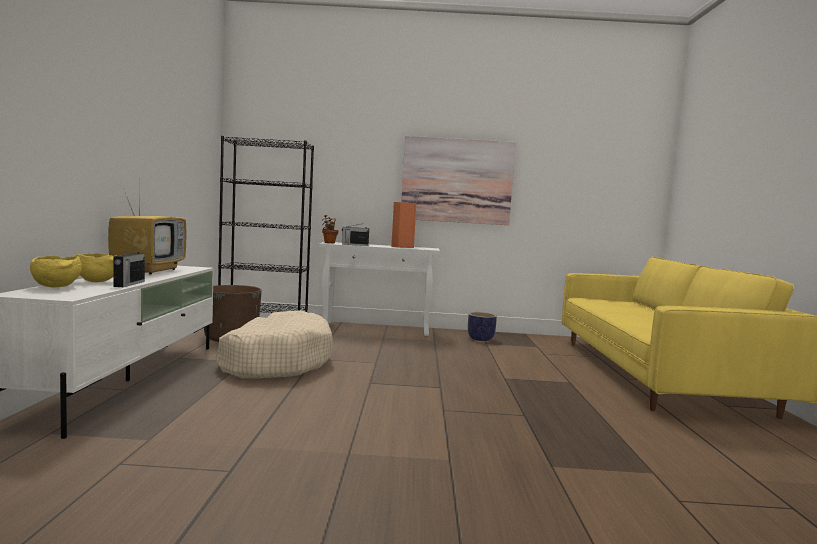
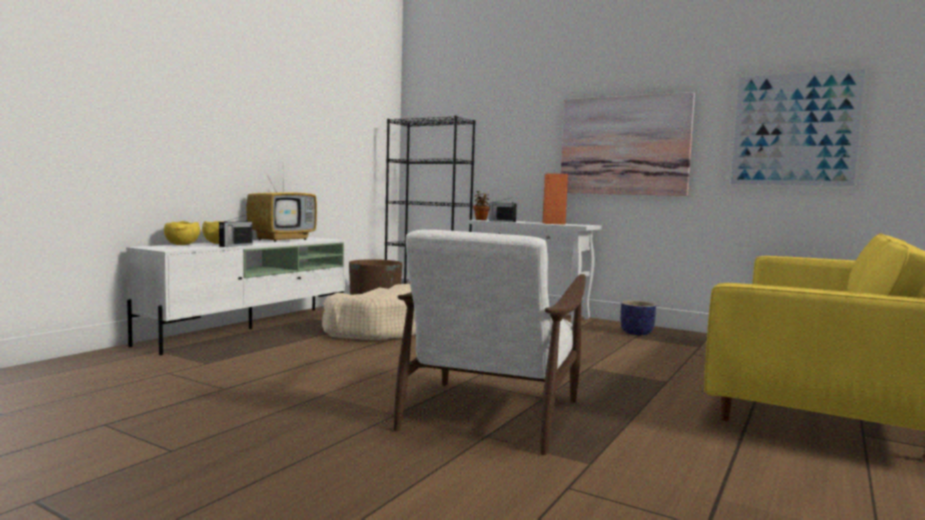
camera: 30 degrees right, 0 degrees up
(513, 438) = (491, 412): none -> white armchair
(584, 178) = (794, 129): none -> picture

